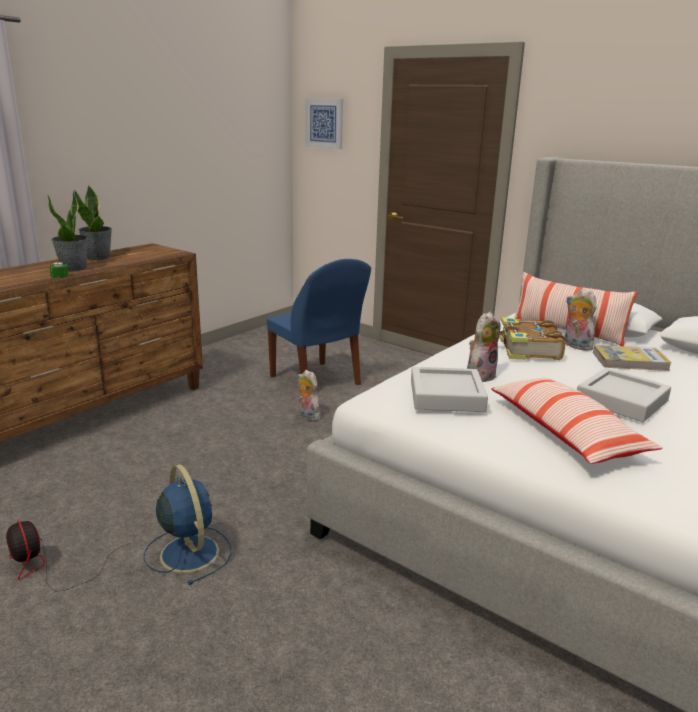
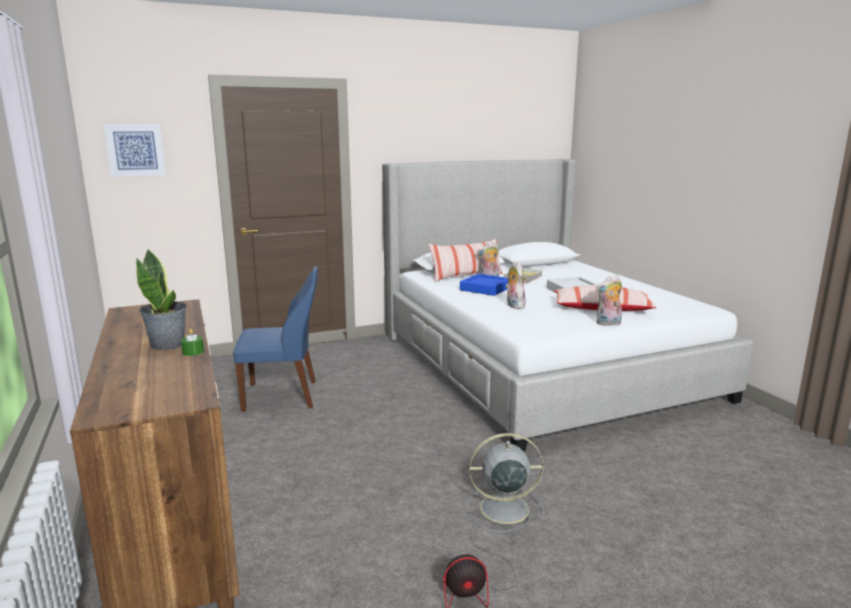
camera: 60 degrees left, 5 degrees down
(98, 257) = (133, 332): potted plant -> none
(188, 552) = (501, 509): blue fan -> grey fan
(307, 416) = (342, 415): plush toy -> plush toy (608, 323)
(446, 396) = (542, 317): grey tray -> none
(528, 350) = (485, 288): book -> blue tray

